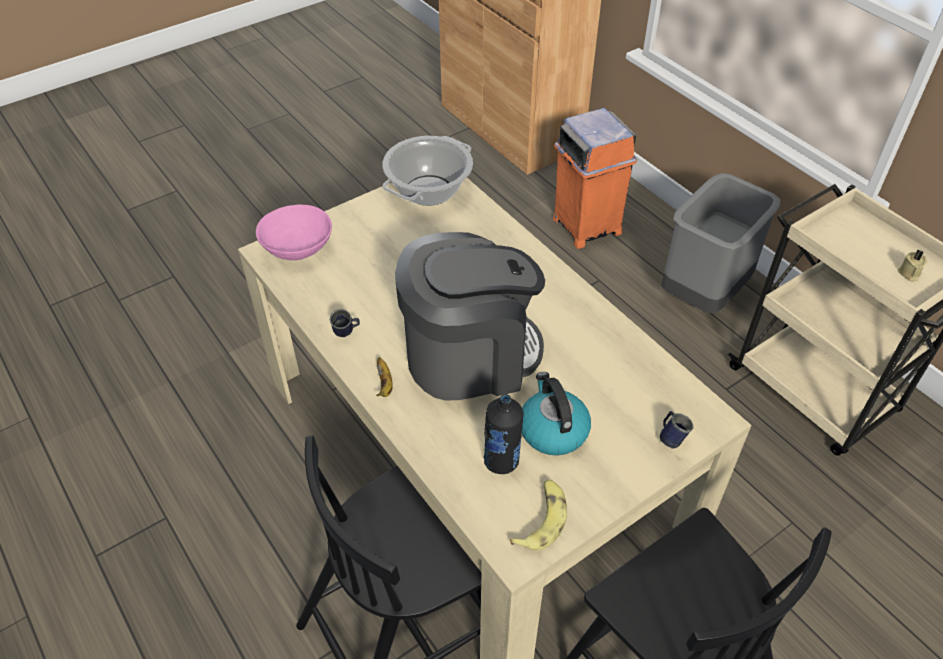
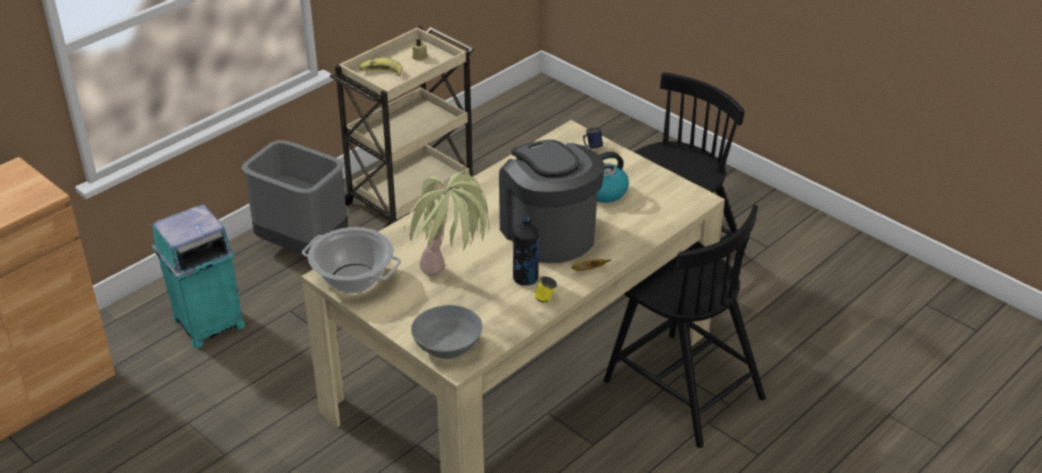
camera: 100 degrees left, 10 degrees down
(298, 248) = (448, 346): pink bowl -> grey bowl
(347, 333) = (544, 297): blue mug -> yellow mug
(395, 260) = (452, 285): none -> potted plant
(501, 461) = (636, 210): black bottle -> black bottle (526, 279)
(541, 519) = (672, 191): banana -> banana (381, 72)
(586, 225) = (207, 323): orange trash can -> turquoise trash can

